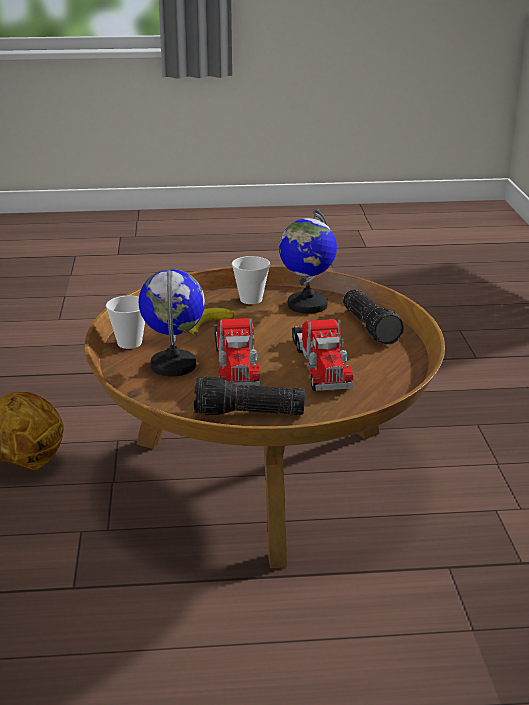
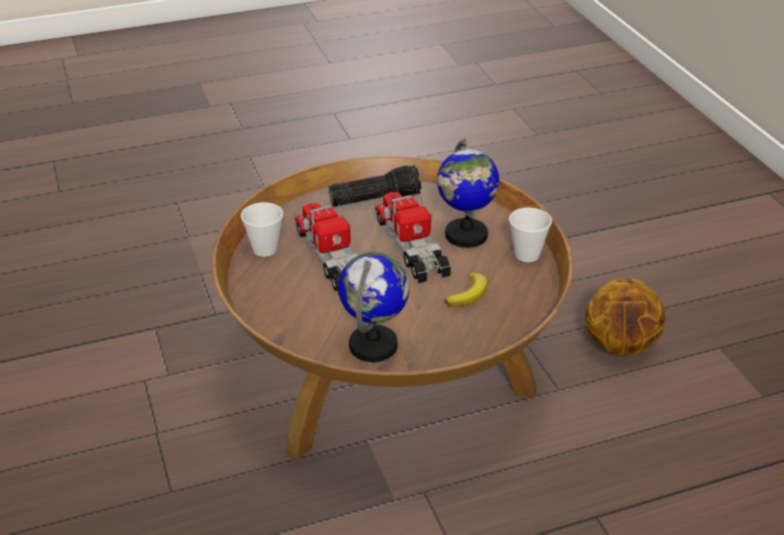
camera: 165 degrees right, 10 degrees up
(251, 299) = (443, 344): cup -> cup (265, 249)
(371, 327) = (290, 319): flashlight -> none

